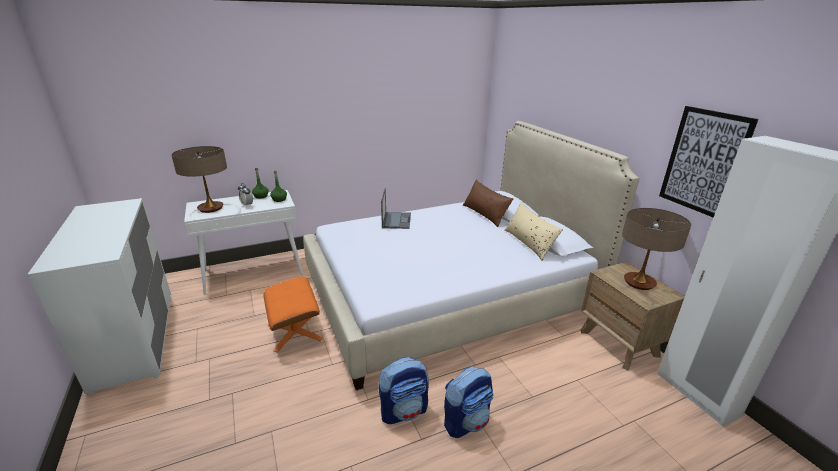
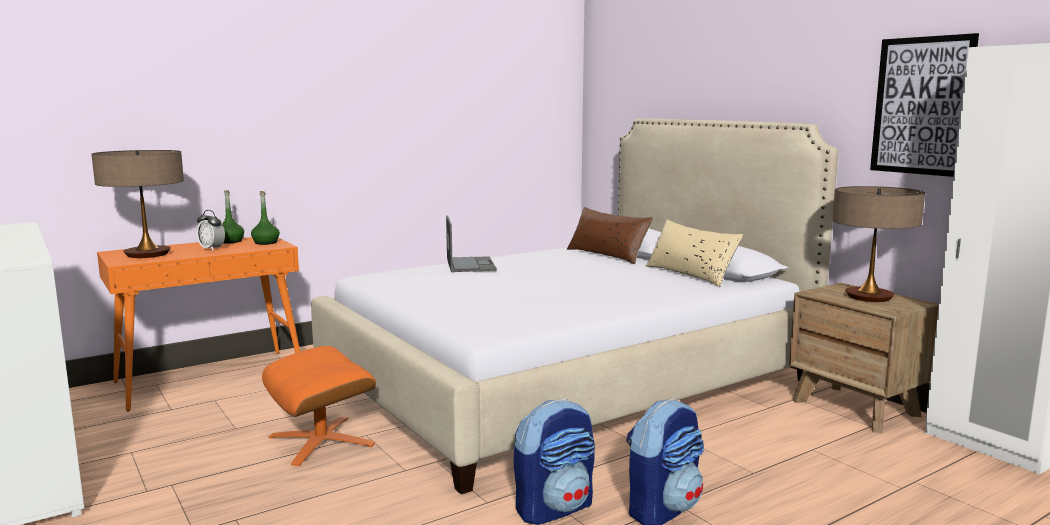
camera: 10 degrees left, 15 degrees down
(254, 271) = (211, 379): white console table -> orange console table

